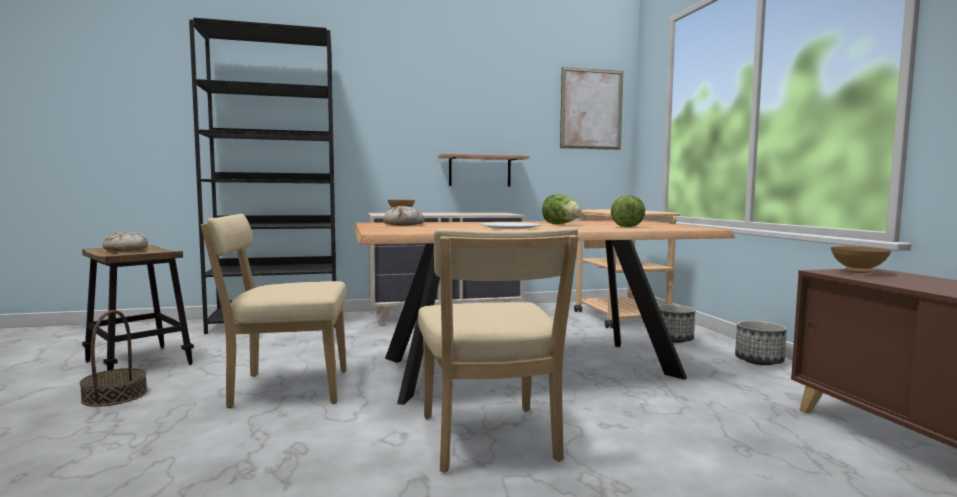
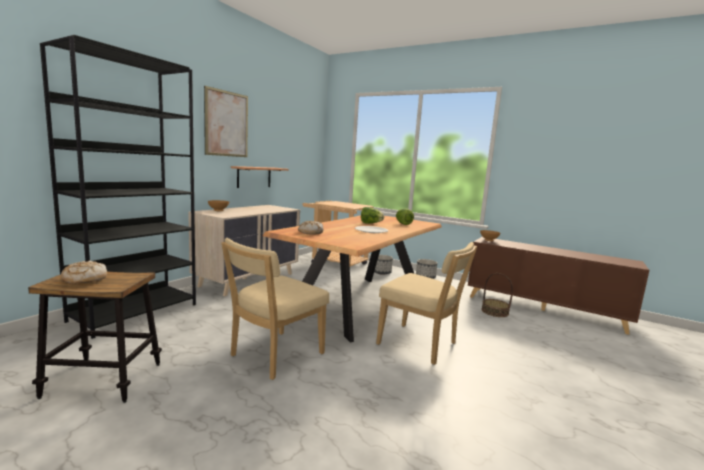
camera: 45 degrees left, 5 degrees up
(115, 395) = (164, 407): basket -> basket (494, 312)
(591, 109) = (307, 138): picture -> picture (227, 124)

